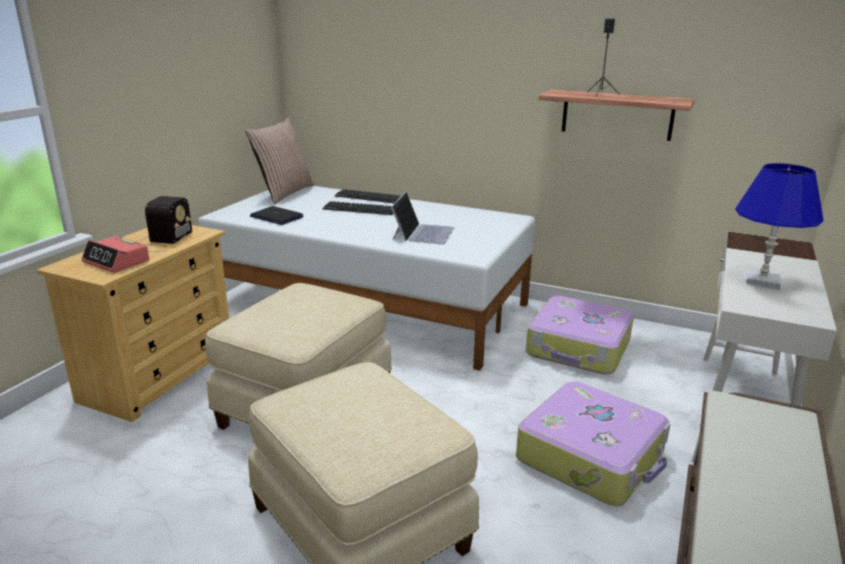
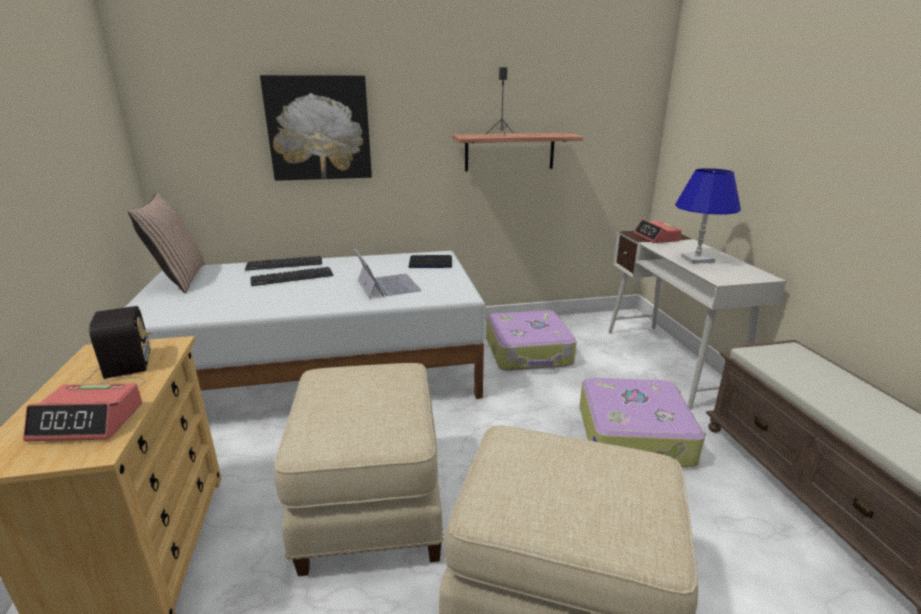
camera: 35 degrees left, 0 degrees up
(276, 217) = (208, 306): laptop -> laptop (430, 263)
(421, 73) = (319, 128): none -> picture
(764, 248) = (656, 238): none -> alarm clock

